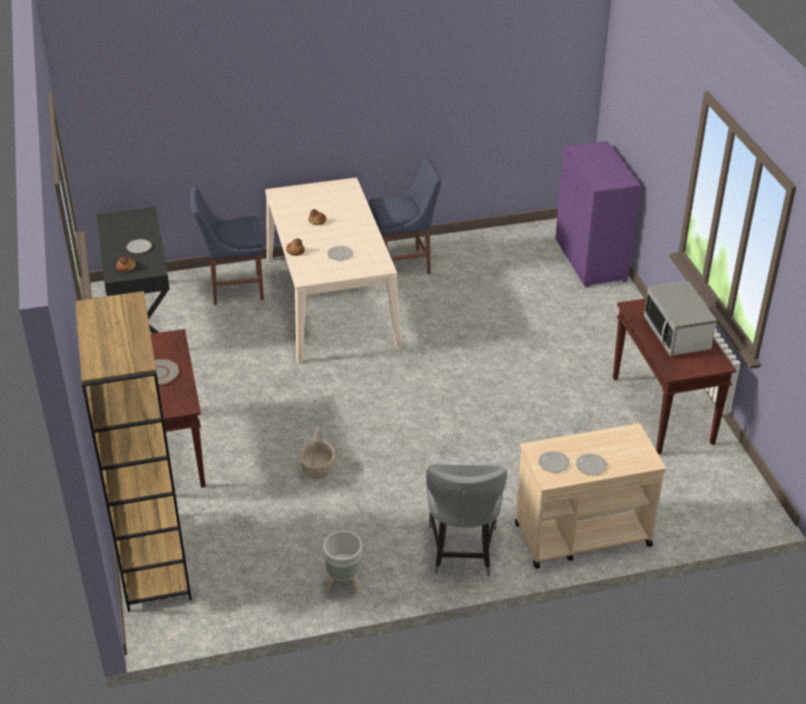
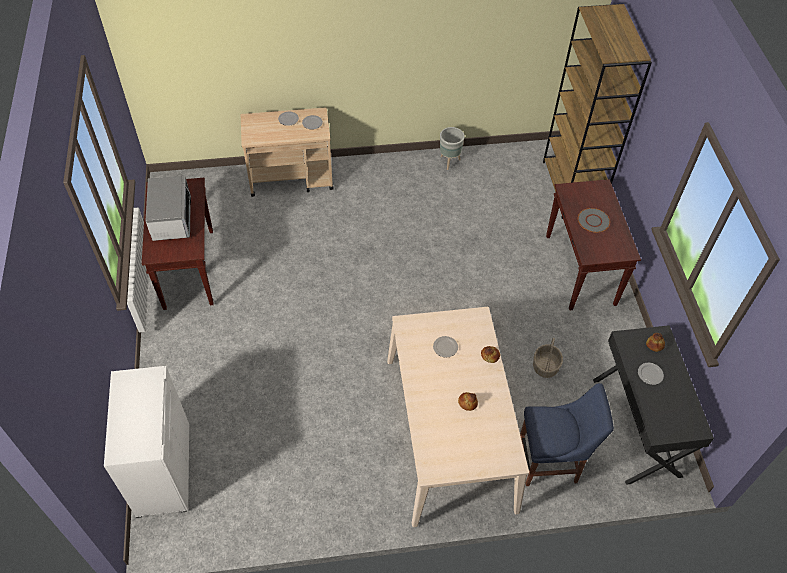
camera: 175 degrees left, 15 degrees up
(318, 468) = (465, 244): basket -> basket (545, 367)
(405, 264) = (366, 484): blue chair -> none
(462, 551) = (372, 175): grey chair -> none
(591, 260) = (162, 469): purple cabinet -> white cabinet

